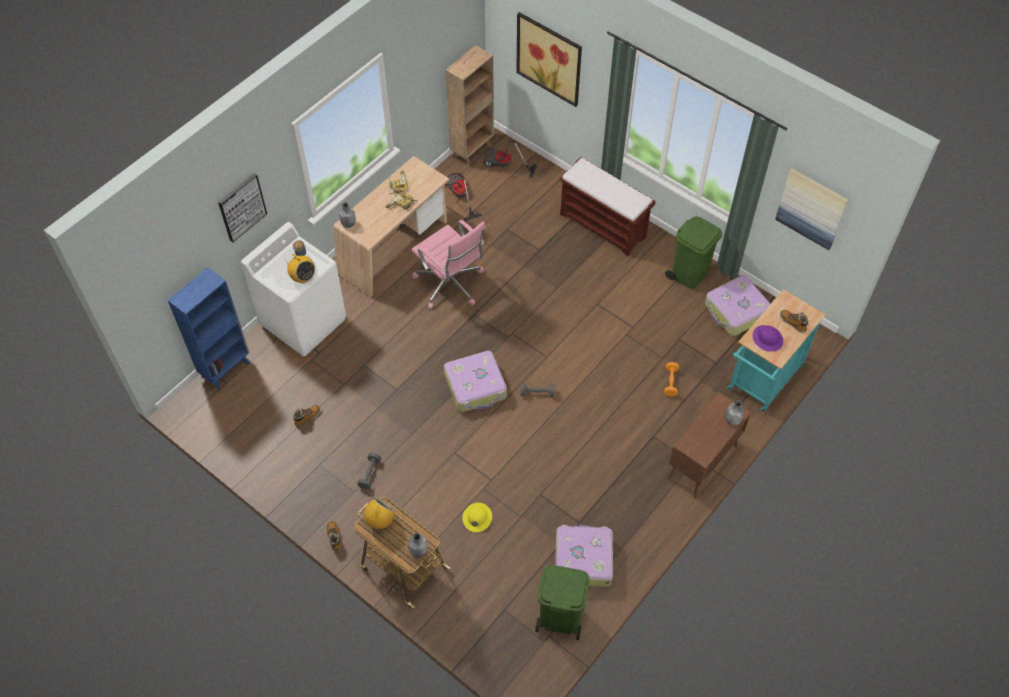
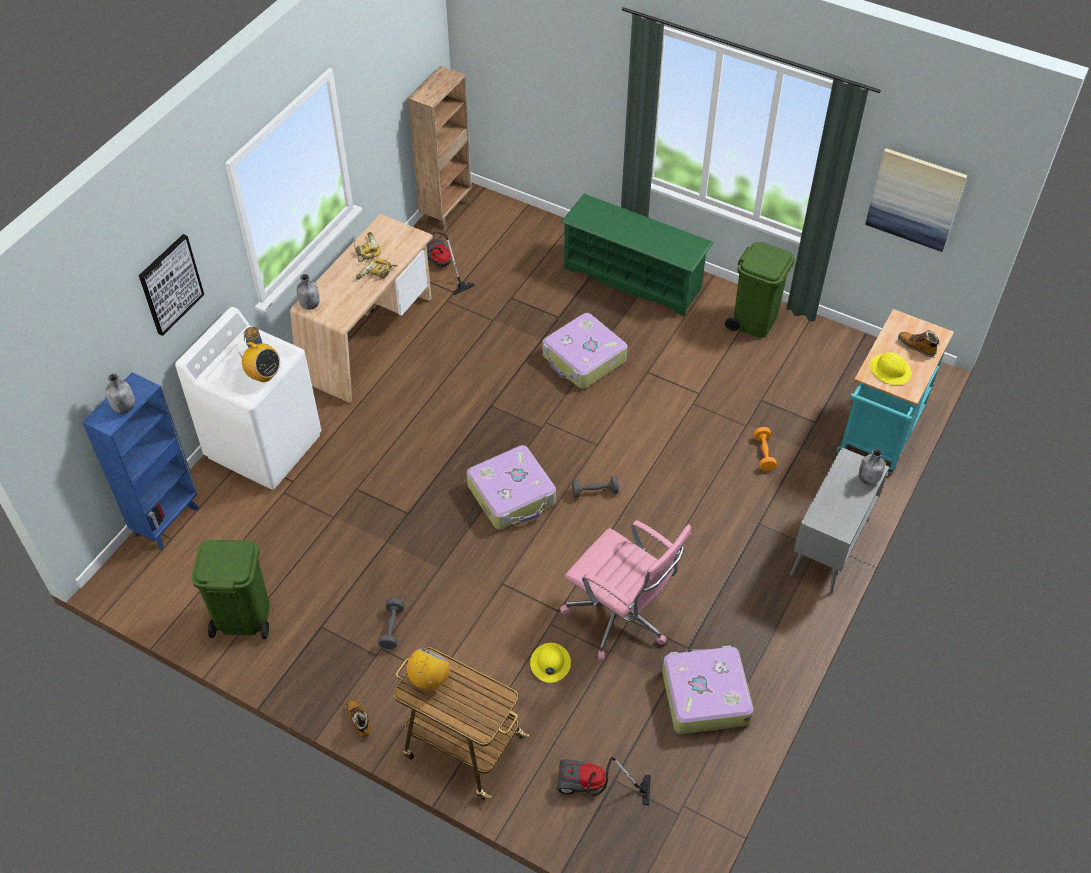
camera: 10 degrees left, 5 degrees down
(307, 417) = (292, 567): boot -> none
(418, 551) = (491, 711): grey bottle -> grey bottle (124, 407)
(450, 285) = (452, 374): pink office chair -> pink office chair (621, 616)
(504, 166) = (491, 224): vacuum cleaner -> vacuum cleaner (594, 787)
(549, 58) = (540, 67): picture -> none
(560, 617) = (691, 777): green trash can -> green trash can (242, 617)
(603, 226) = (633, 278): brown bench -> green shoe rack
(702, 463) = (829, 548): brown cabinet -> grey cabinet
(736, 311) = (824, 357): suitcase -> suitcase (583, 359)
(767, 339) = (890, 370): purple hard hat -> yellow hard hat

